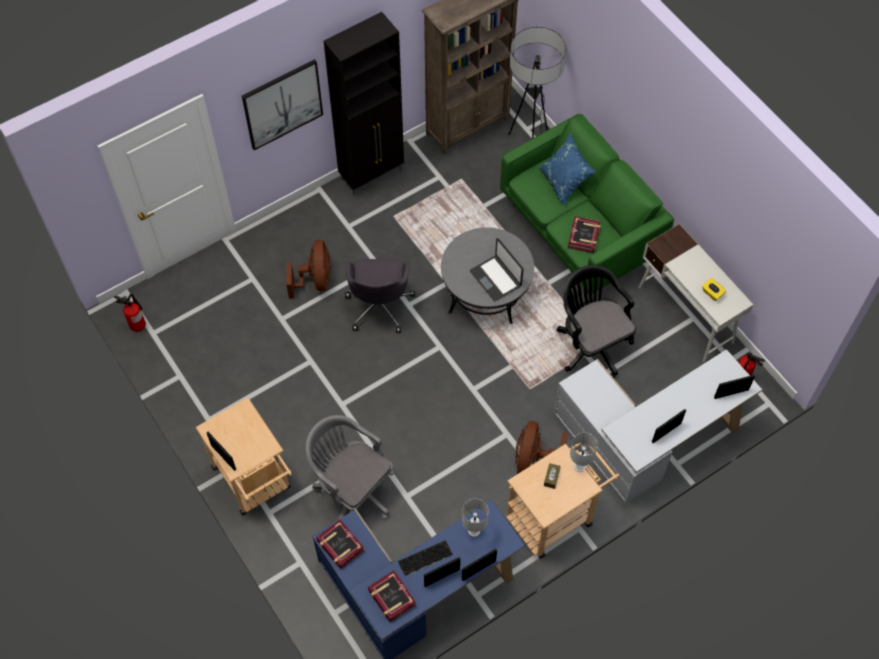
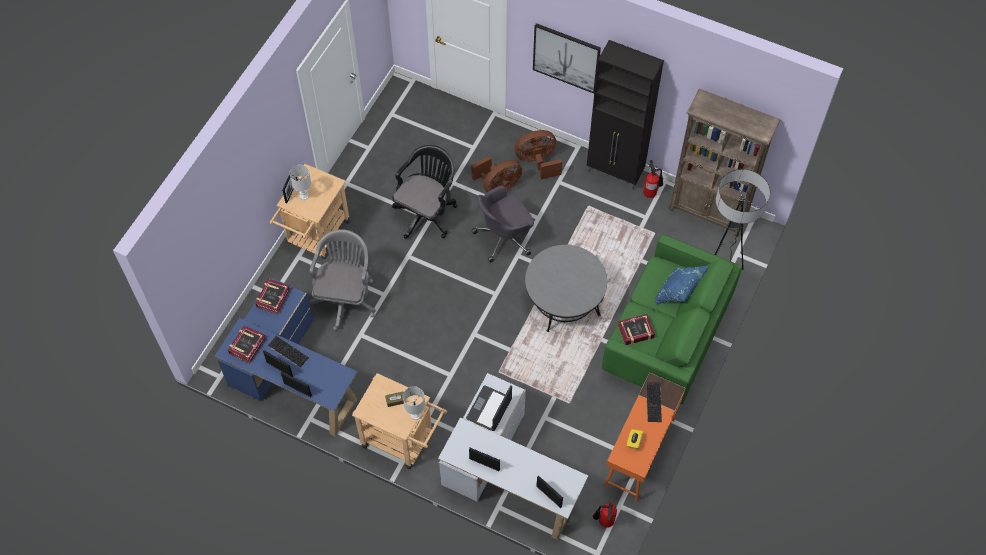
camera: 60 degrees right, 0 degrees up
(138, 323) = (393, 101): fire extinguisher -> fire extinguisher (651, 192)
(473, 531) = (326, 372): white table lamp -> white table lamp (304, 196)
(496, 278) = (559, 291): laptop -> laptop (489, 409)
(533, 459) = (440, 403): brown fan -> brown fan (538, 162)
(591, 343) = (566, 395): black office chair -> black office chair (427, 212)
(680, 256) = (654, 402): none -> keyboard
(686, 315) = (639, 453): white desk -> orange desk

